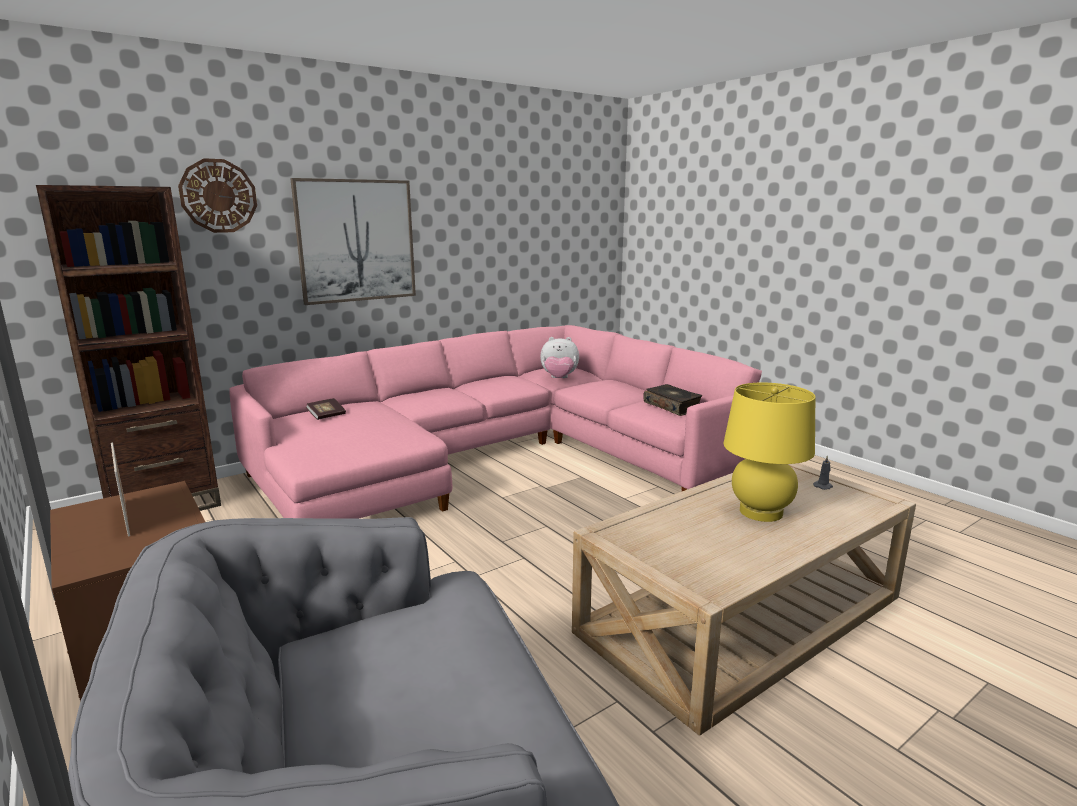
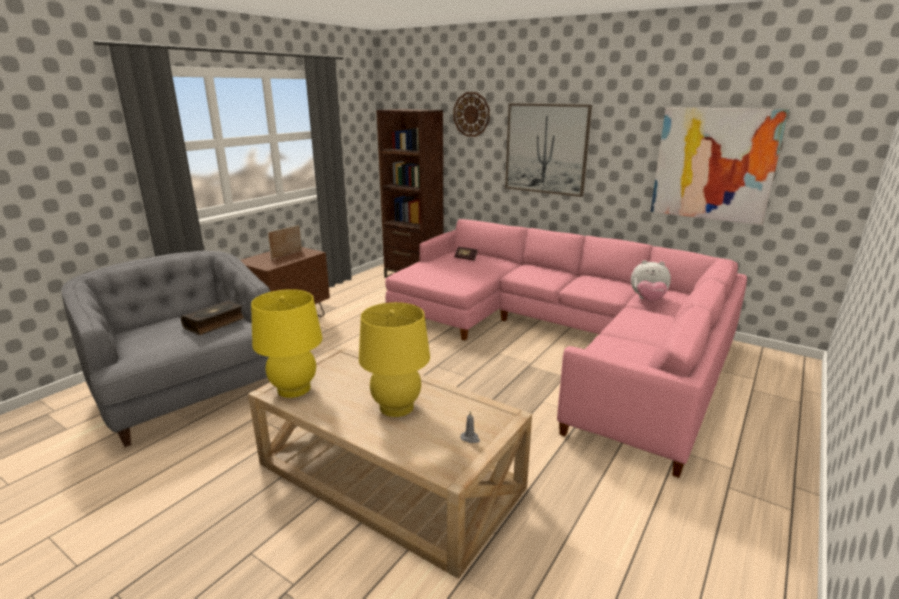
camera: 70 degrees right, 5 degrees up
(529, 240) = (714, 164): none -> picture
(559, 378) = (648, 300): plush toy -> plush toy turned 60 degrees counterclockwise
(672, 406) = (629, 354): book -> book (215, 323)
(705, 573) = (294, 389): none -> yellow table lamp

